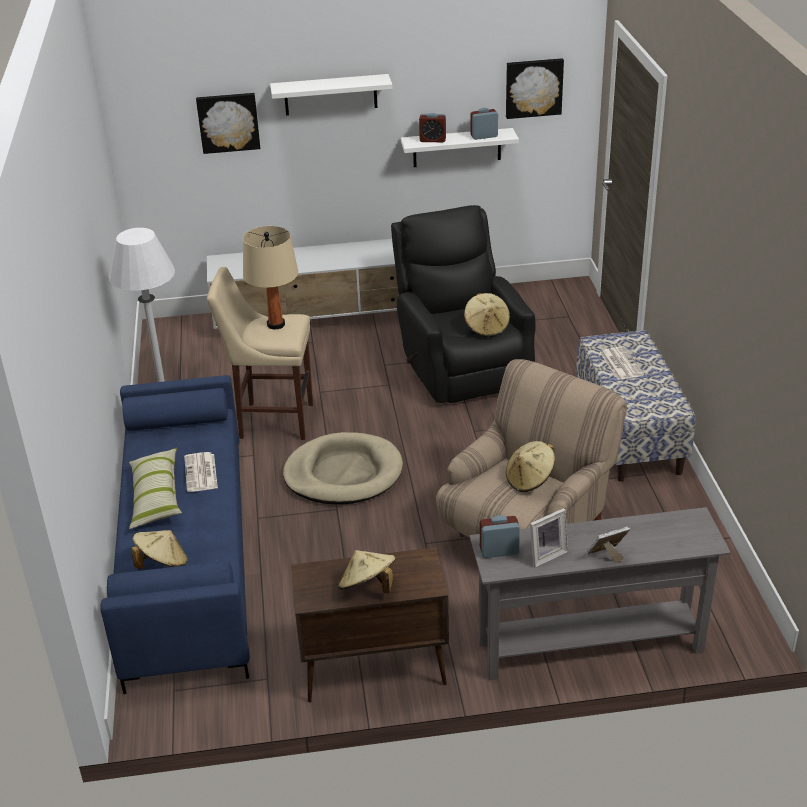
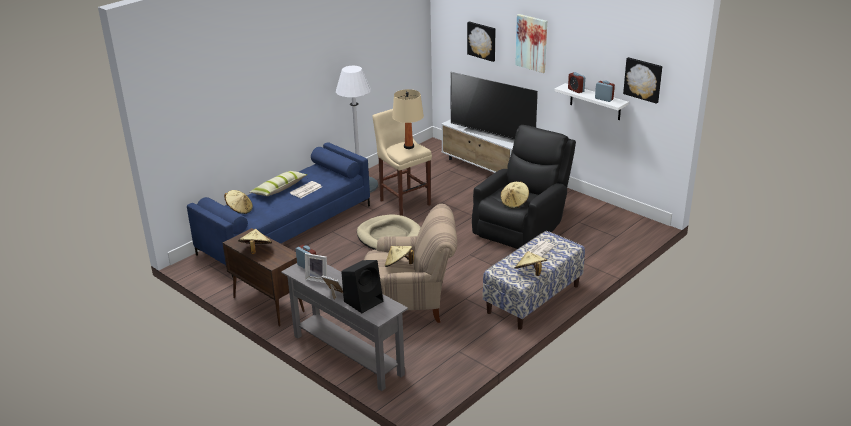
camera: 50 degrees right, 5 degrees down
(301, 260) = (493, 134): none -> television
(330, 94) = (532, 43): white shelf -> picture
(652, 537) = (364, 301): none -> black speaker
(663, 391) = (530, 273): none -> beige hat

